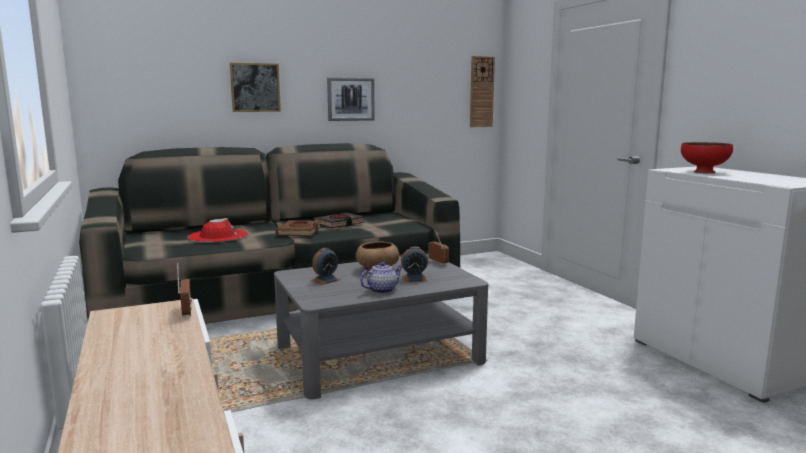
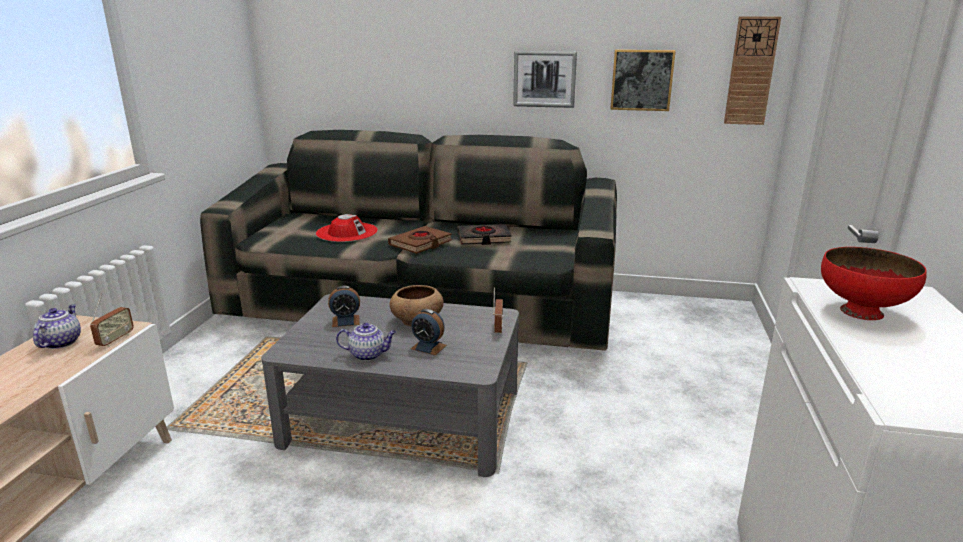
camera: 35 degrees right, 10 degrees up
(131, 324) = (61, 342): none -> teapot
(255, 87) = (428, 63): picture -> picture (642, 80)

